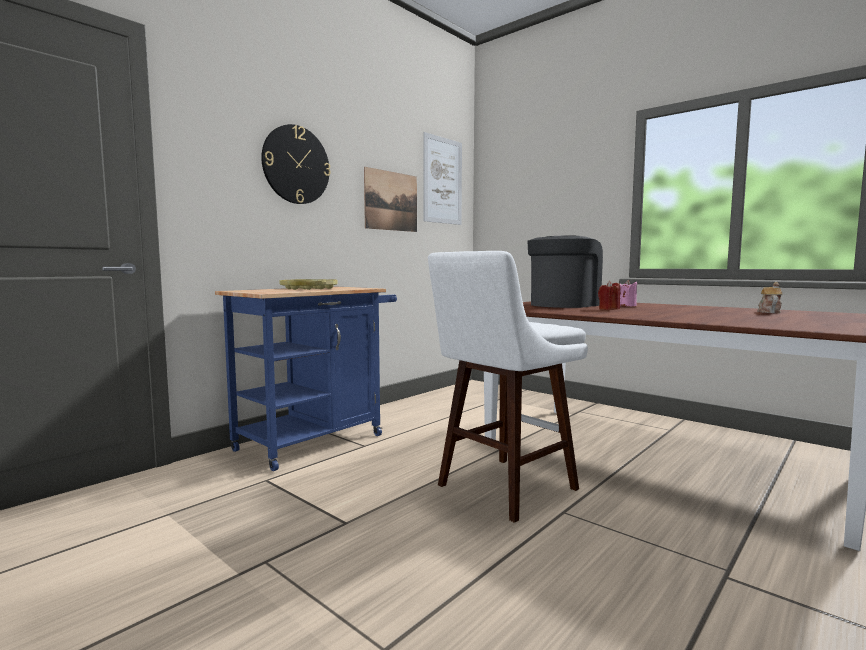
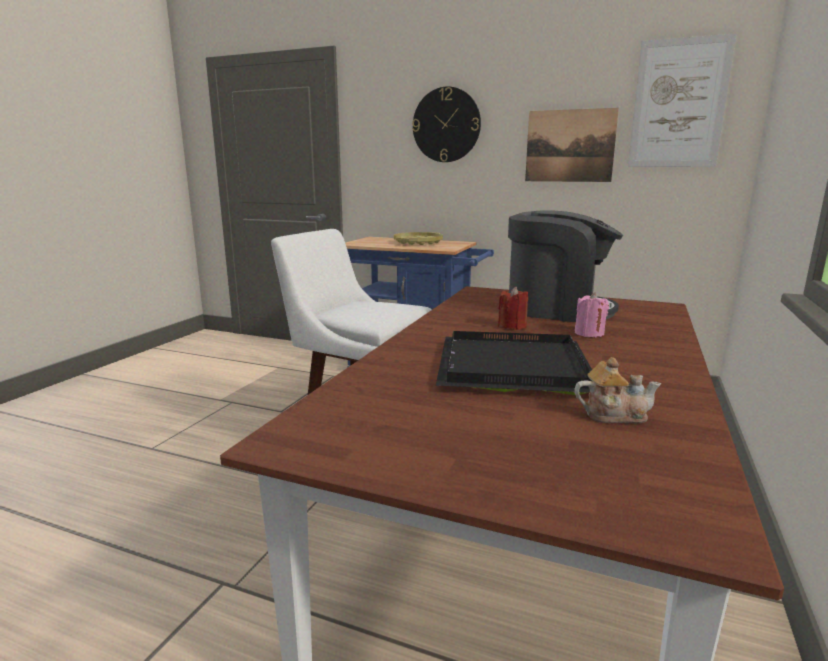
camera: 70 degrees right, 10 degrees up
(700, 313) = (510, 366): none -> black tray

